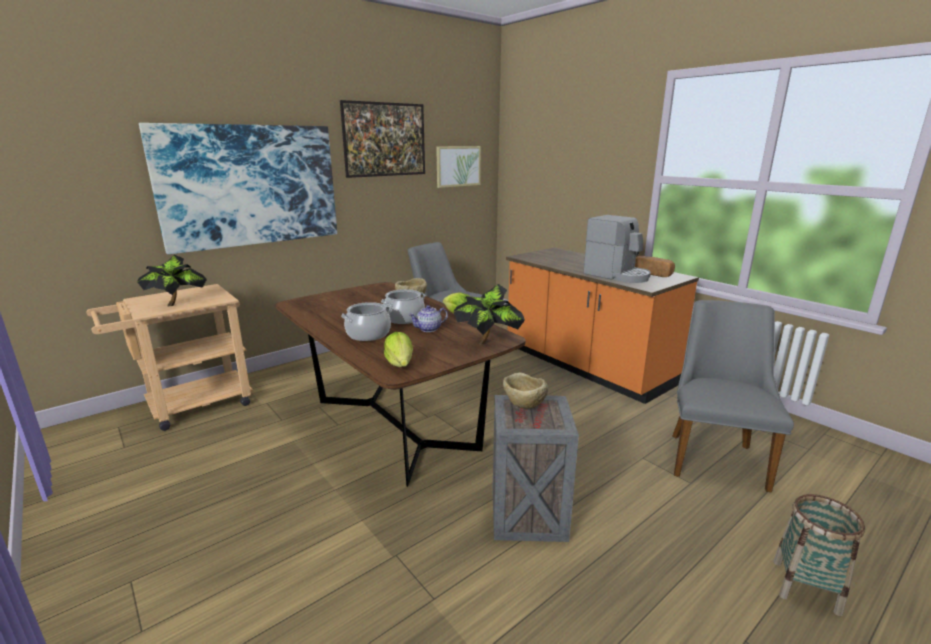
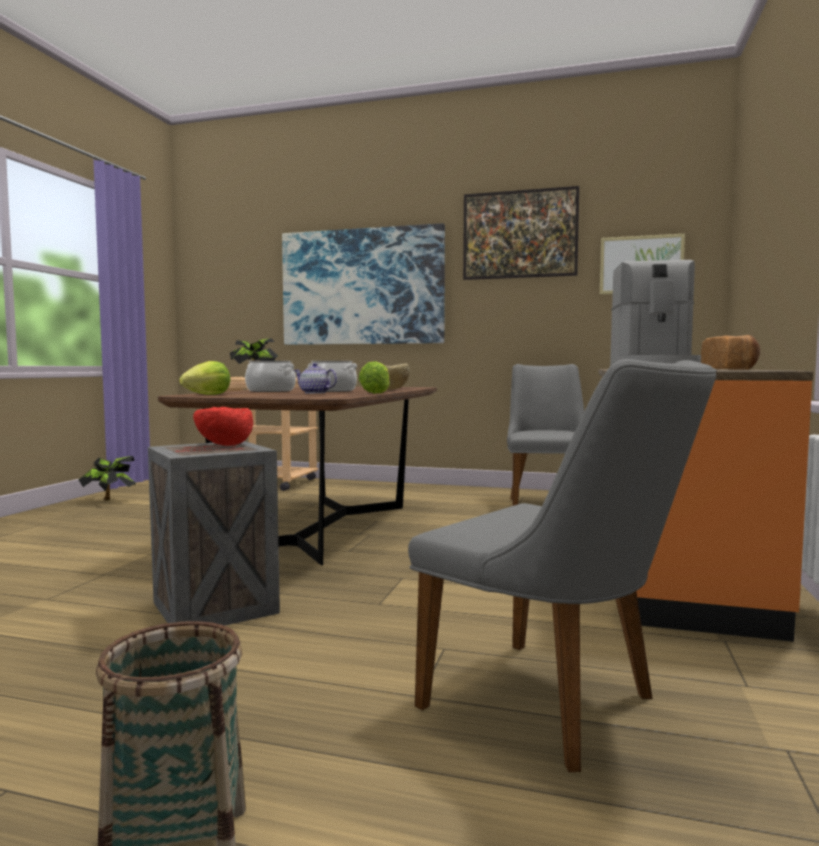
camera: 55 degrees right, 15 degrees down
(488, 342) = (309, 397): potted plant -> potted plant (109, 500)
(523, 406) = (224, 445): beige bowl -> red bowl
(714, 455) = (558, 707): grey chair -> grey chair turned 60 degrees clockwise

